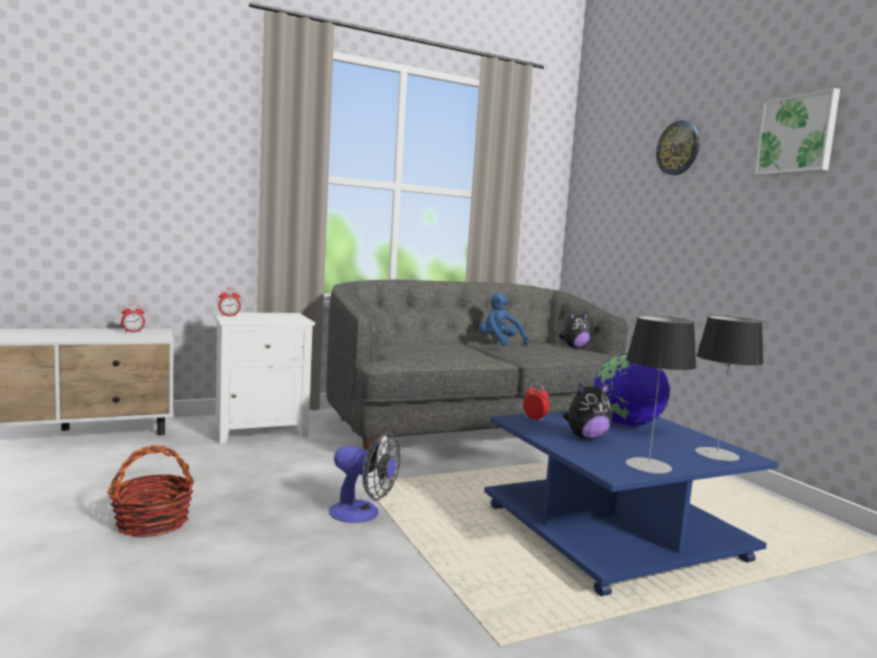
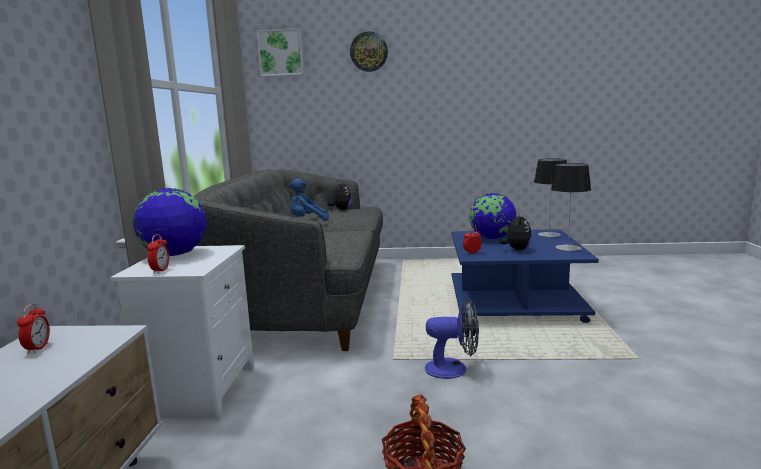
camera: 60 degrees left, 5 degrees up
(273, 315) = (174, 255): none -> globe
(362, 514) = (453, 369): fan -> fan turned 45 degrees clockwise
(797, 135) = (461, 49): picture -> picture (281, 53)

